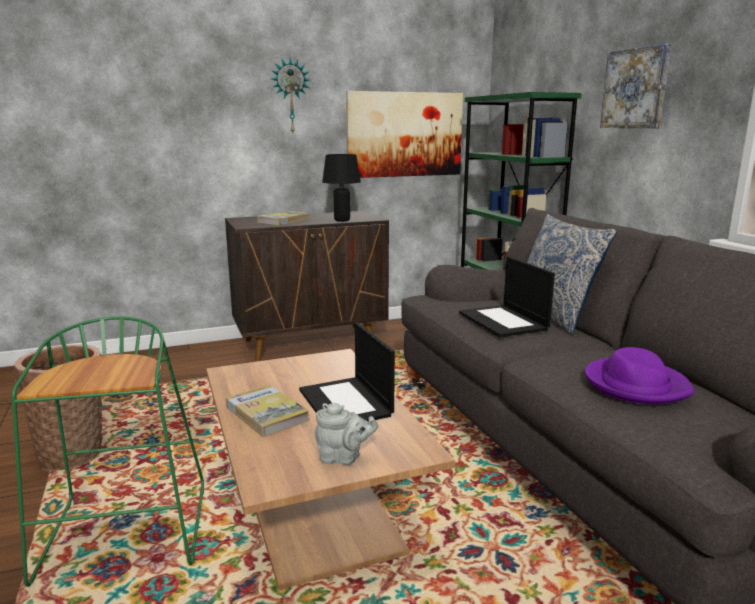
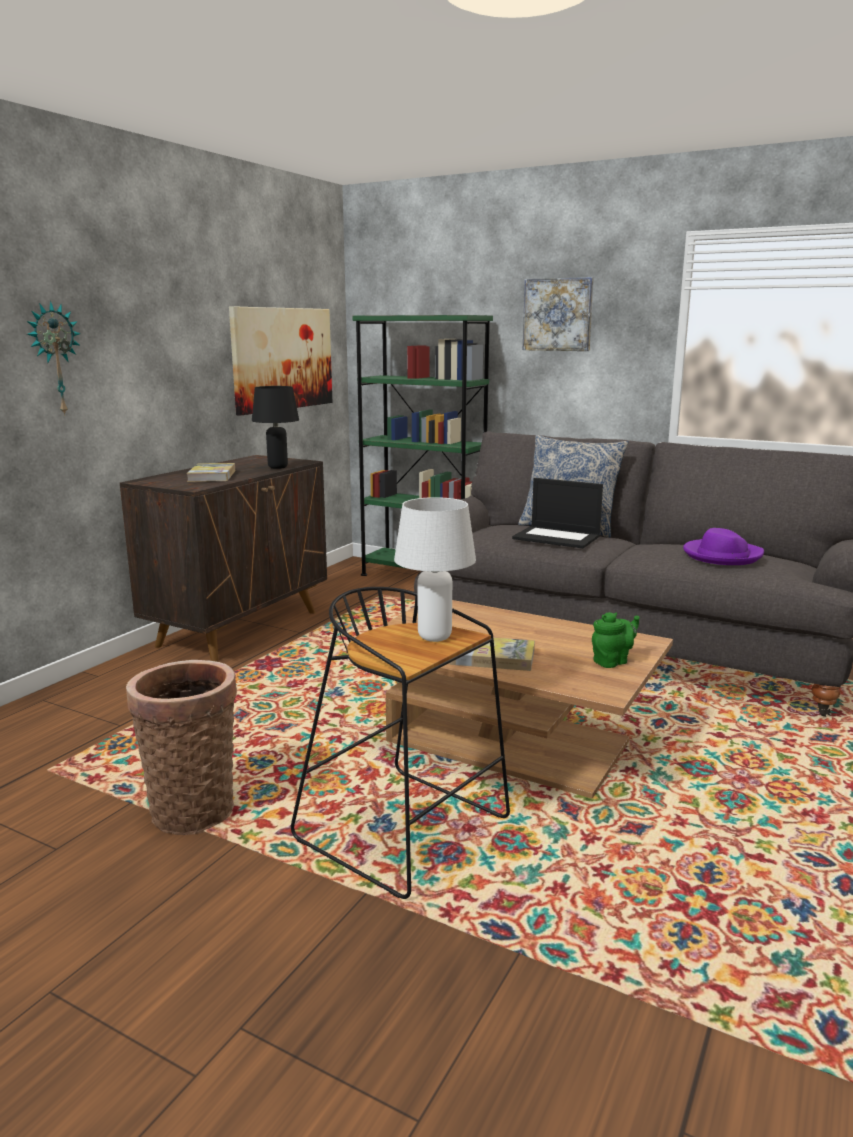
camera: 40 degrees left, 0 degrees up
(118, 373) = (434, 637): none -> white table lamp
(127, 535) = (406, 830): green stool -> black stool
(290, 96) = (176, 314): wall clock -> wall clock (54, 359)
(343, 458) = (612, 661): grey teapot -> green teapot
(346, 403) = (530, 631): laptop -> none

